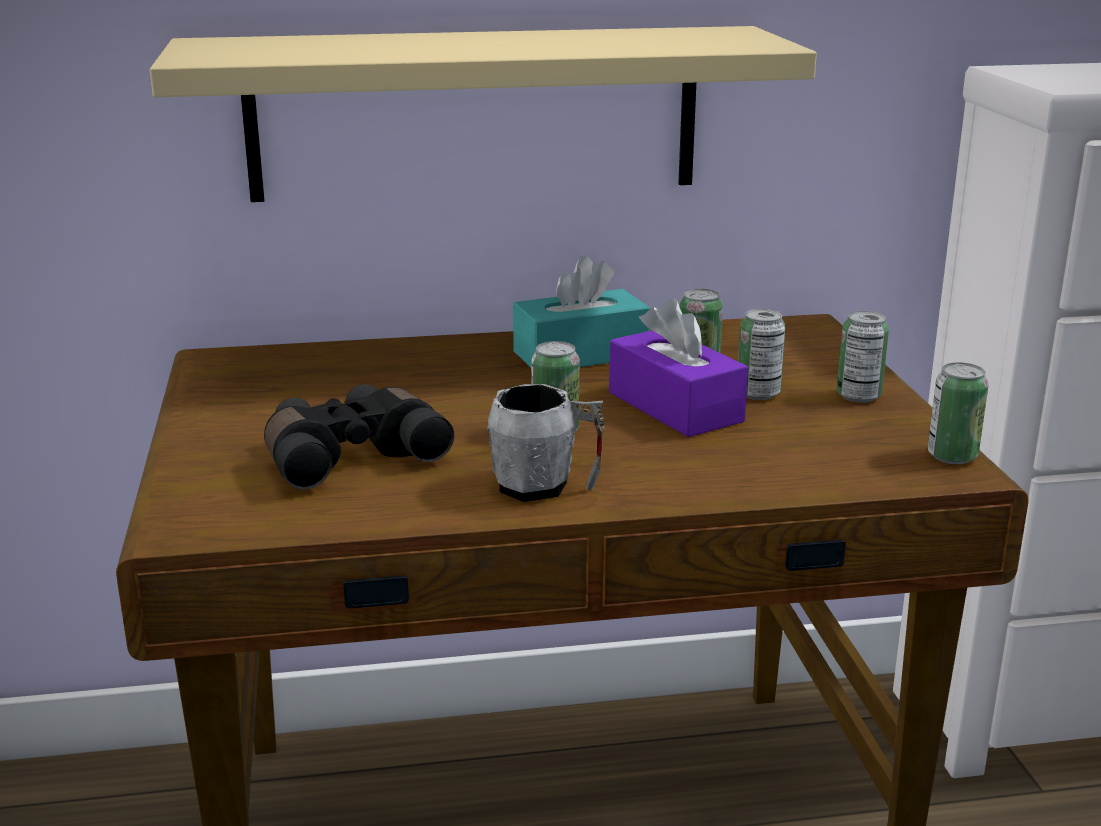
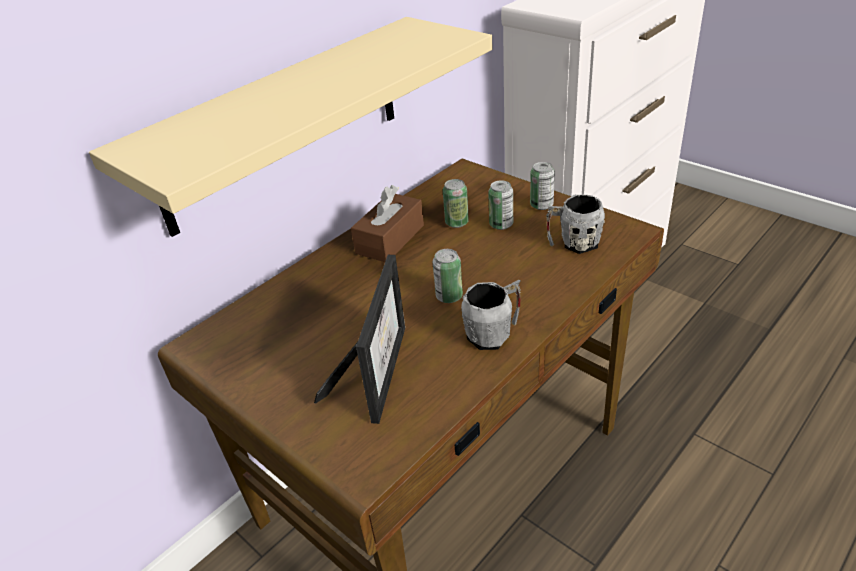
camera: 35 degrees left, 15 degrees up
(350, 456) = (376, 370): black binoculars -> picture frame
(580, 354) = (390, 239): turquoise tissue box -> brown tissue box
(675, 407) = (479, 252): purple tissue box -> none
(831, 450) = (573, 244): none -> grey mug
(952, 456) = (619, 223): can -> none

